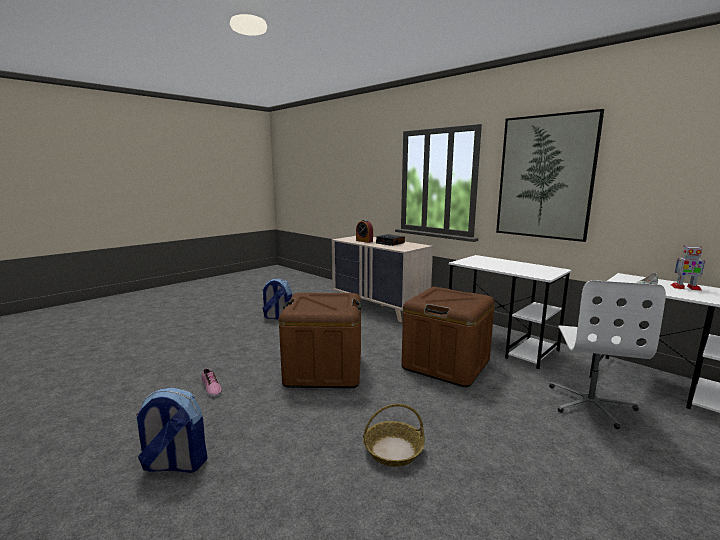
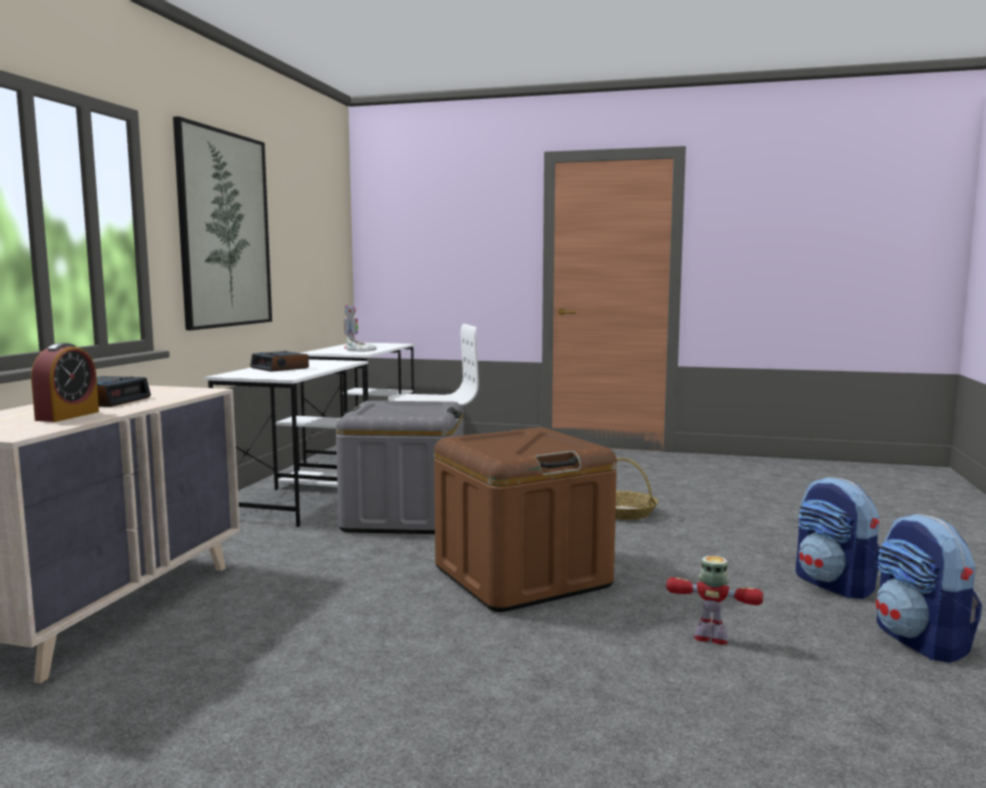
camera: 120 degrees left, 5 degrees down
(211, 388) = (712, 638): shoe -> toy robot
(278, 317) = (276, 731): backpack -> backpack (921, 642)
(446, 364) = (404, 516): brown storage box -> grey storage box
(508, 264) = (280, 368): none -> alarm clock

